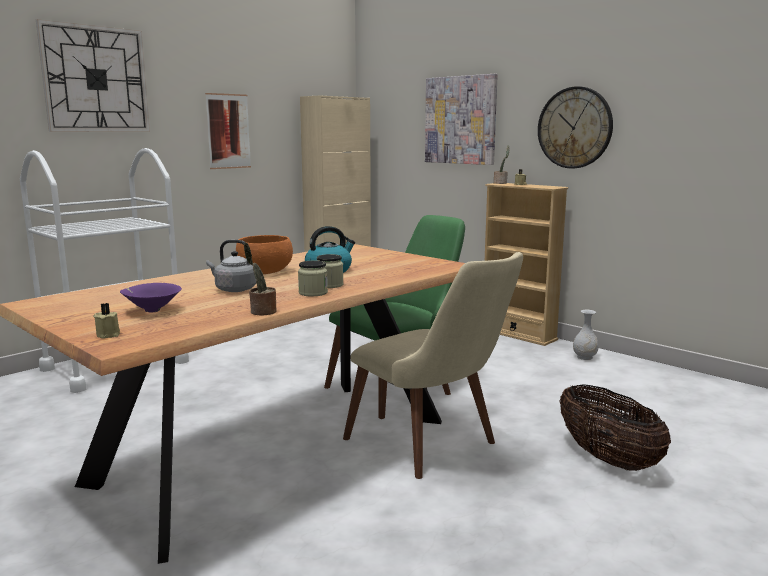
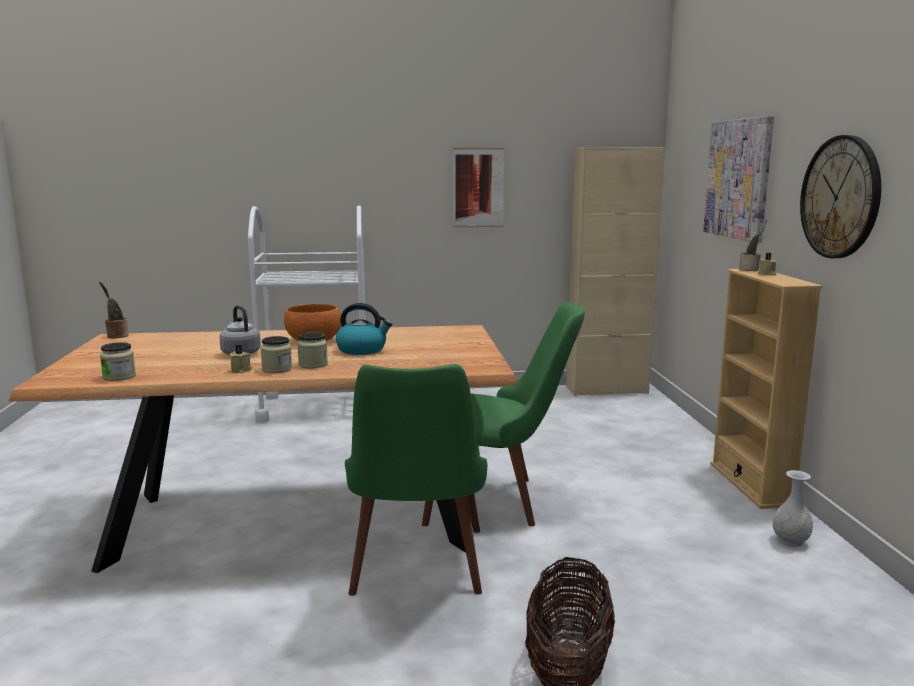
camera: 40 degrees right, 0 degrees up
(95, 79) = (338, 139): wall clock -> none
(109, 334) = (69, 371): beige candle -> beige candle (241, 370)
(151, 310) = (143, 359): purple bowl -> none
(187, 326) = (119, 377): none -> jar
(261, 312) = (191, 377): potted plant -> potted plant (116, 336)
(434, 446) = (417, 571): beige chair -> green chair

